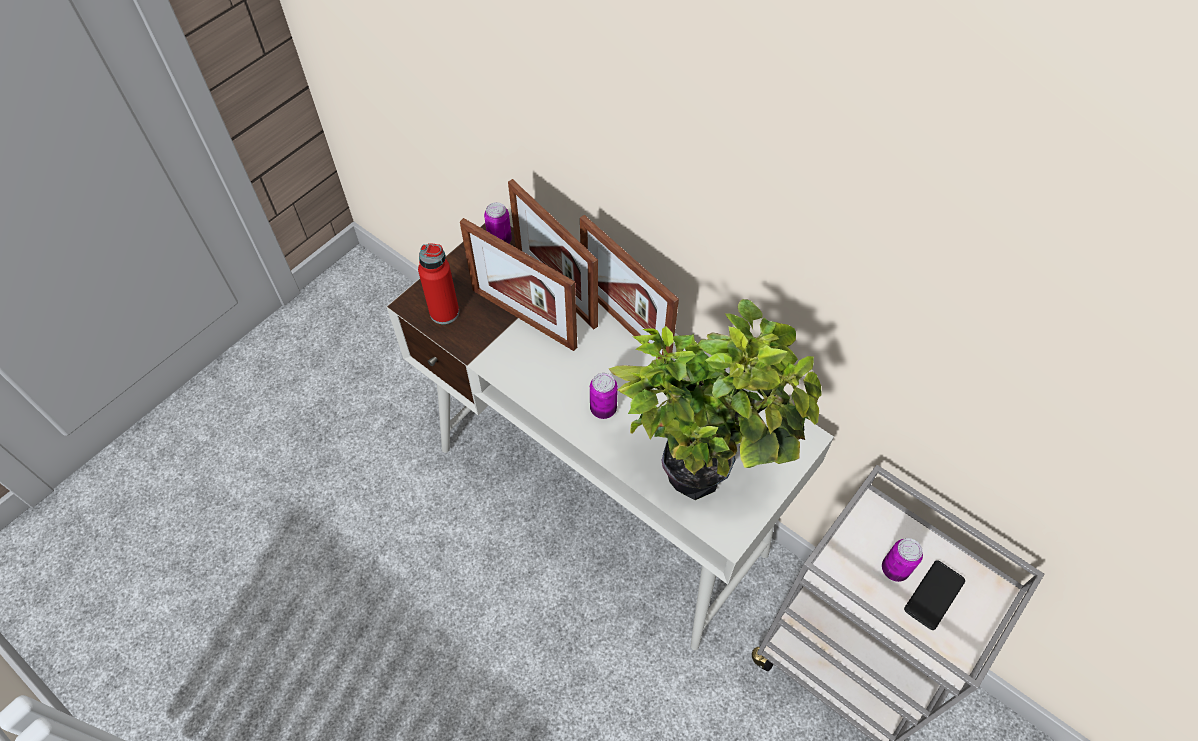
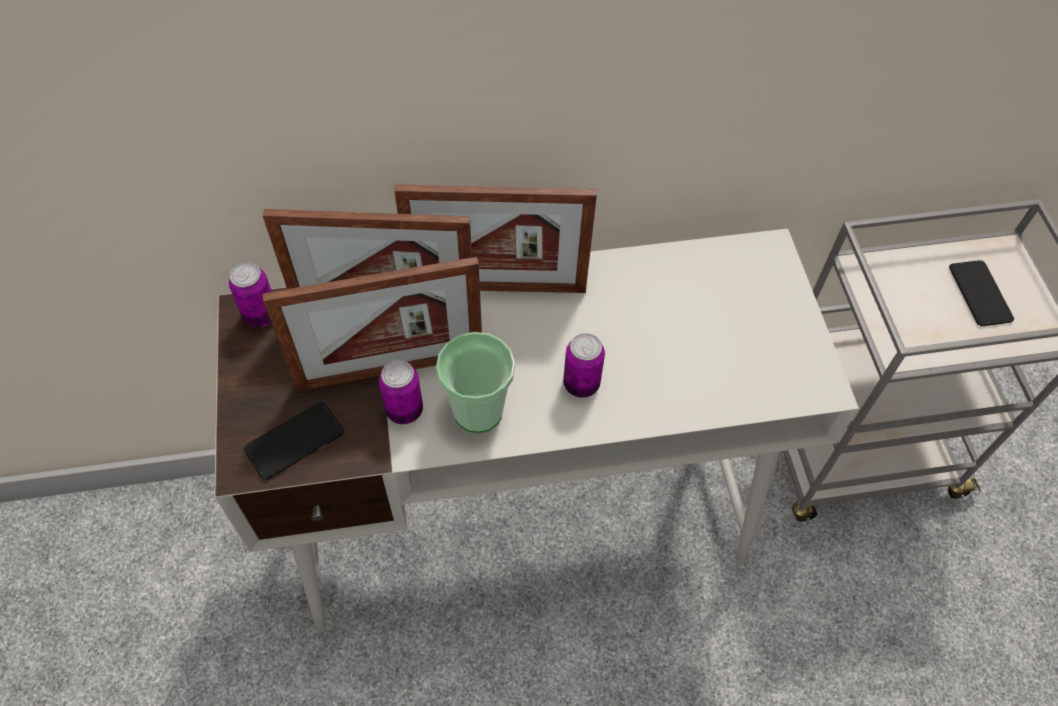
camera: 50 degrees left, 0 degrees up
(444, 312) = (294, 441): red bottle -> phone
(538, 374) = (478, 411): none -> cup
(703, 466) = (729, 351): potted plant -> none
(894, 569) = (933, 301): can -> can (404, 410)

